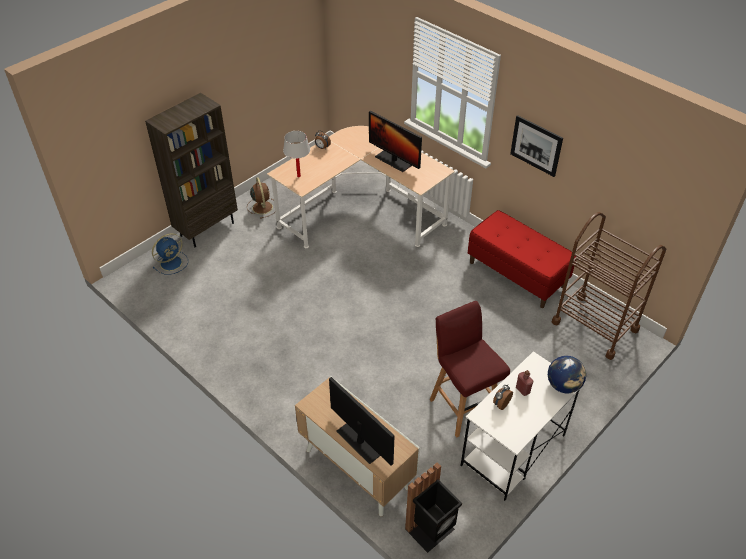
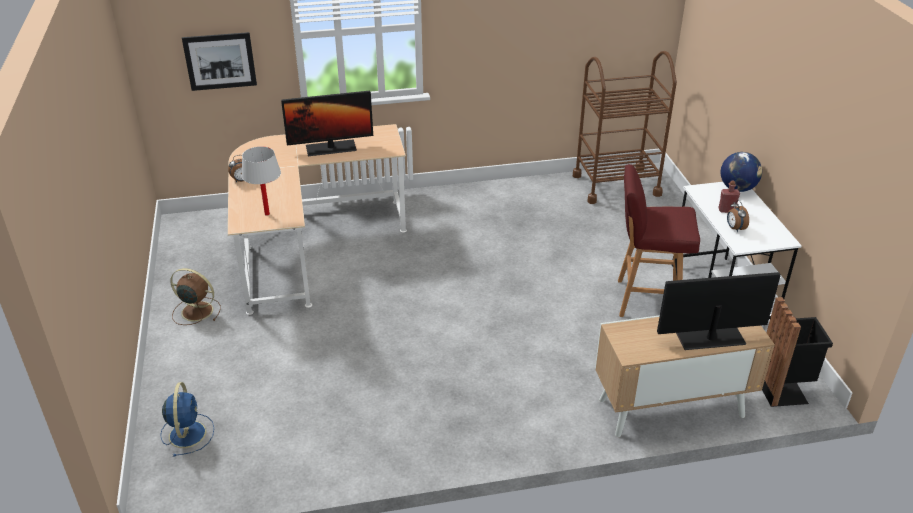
camera: 55 degrees left, 10 degrees down
(207, 229) = (169, 374): brown bookcase -> none
(517, 274) = (511, 194): red bench -> none
(536, 145) = (485, 36): picture -> picture (220, 61)

